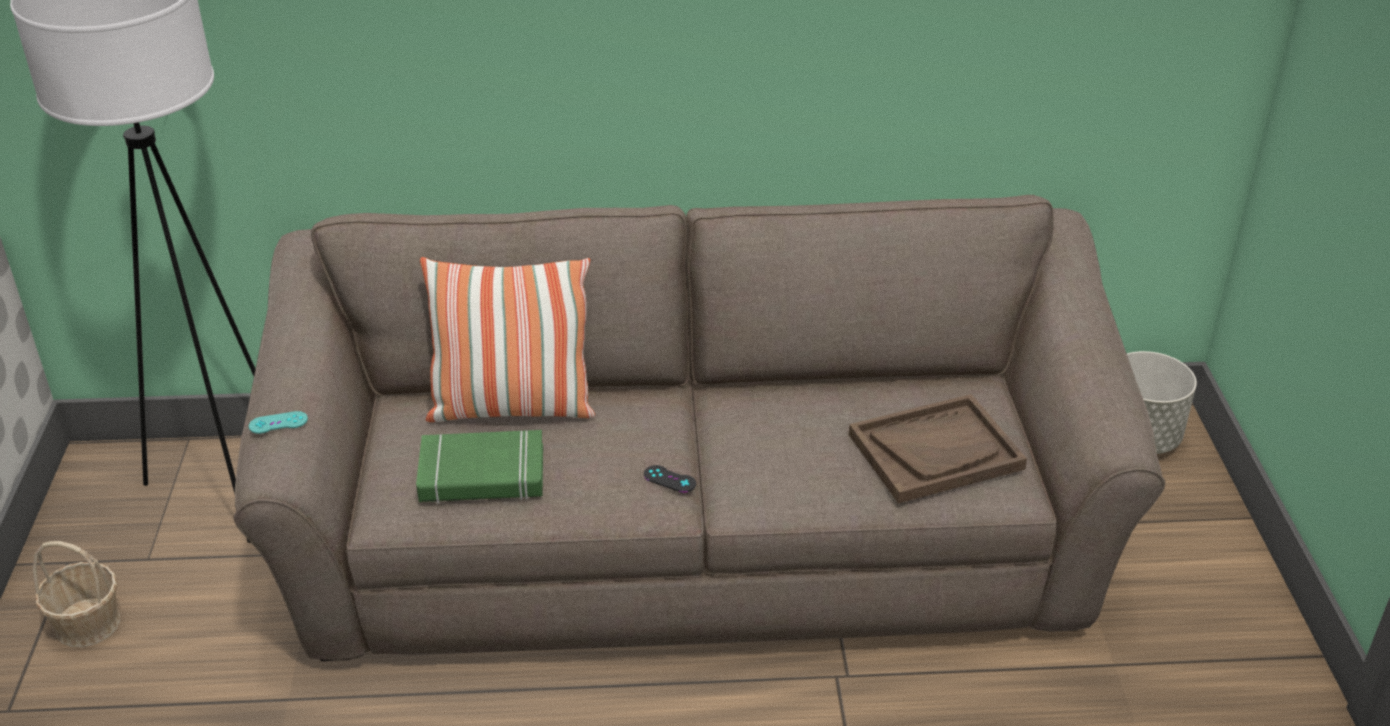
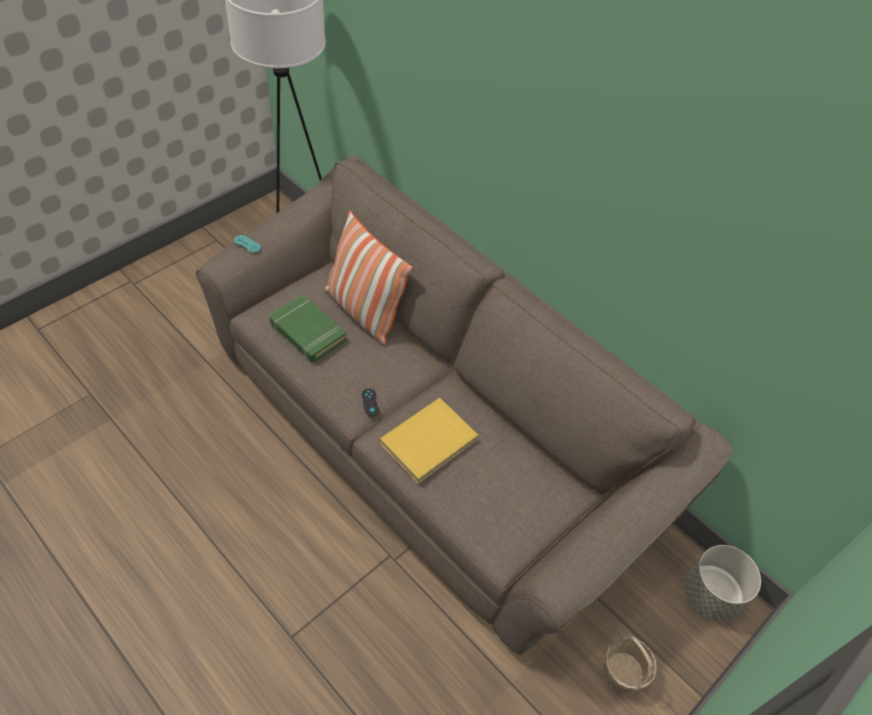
camera: 45 degrees right, 15 degrees up
(88, 623) = (192, 271): basket -> basket (622, 672)
(792, 460) = (429, 442): none -> yellow book
(935, 451) = (496, 501): brown tray -> none

